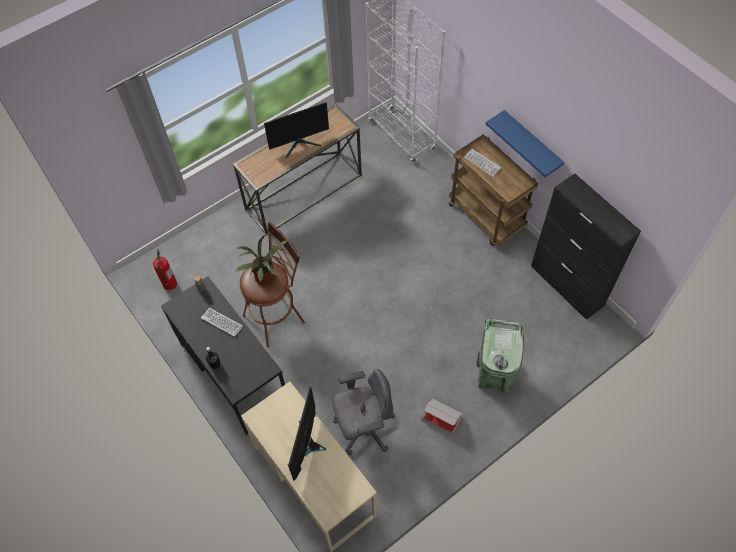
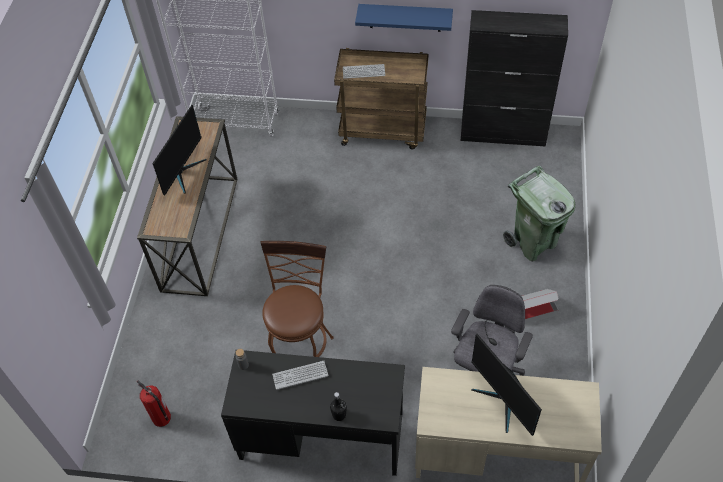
camera: 45 degrees left, 5 degrees down
(266, 279) = (295, 305): potted plant -> none

